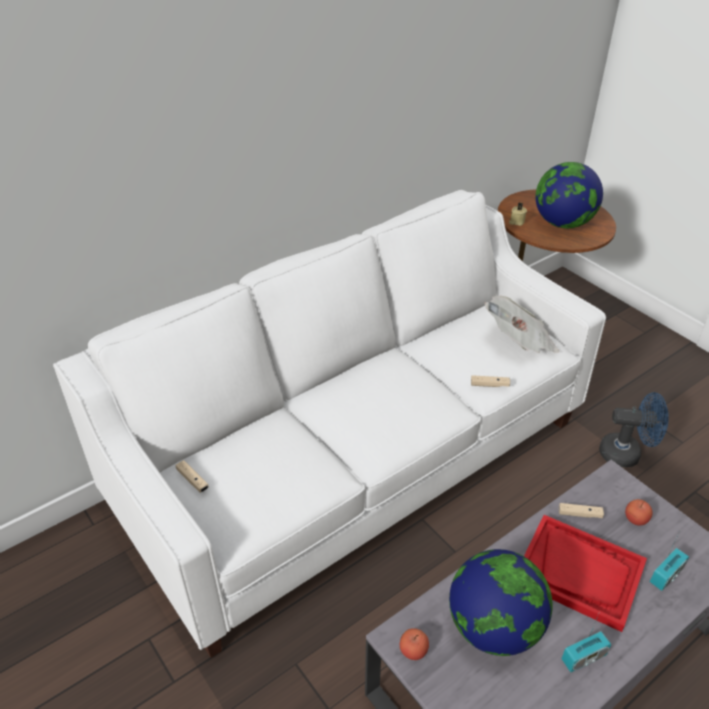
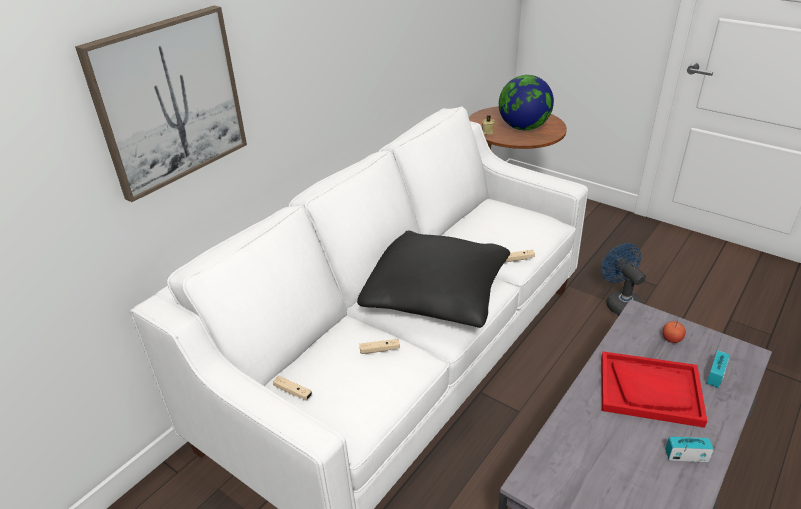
camera: 15 degrees left, 5 degrees down
(113, 163) = (169, 101): none -> picture
(381, 406) = (436, 294): none -> black pillow
(413, 650) = (547, 489): apple -> none
(494, 627) = (604, 452): globe -> none
(519, 342) = (525, 222): newspaper -> none
(579, 514) = (627, 345): beige game controller -> beige game controller (379, 350)
(583, 658) = (686, 456): radio -> radio turned 135 degrees counterclockwise
(626, 453) = (619, 303): blue fan -> blue fan turned 105 degrees counterclockwise

